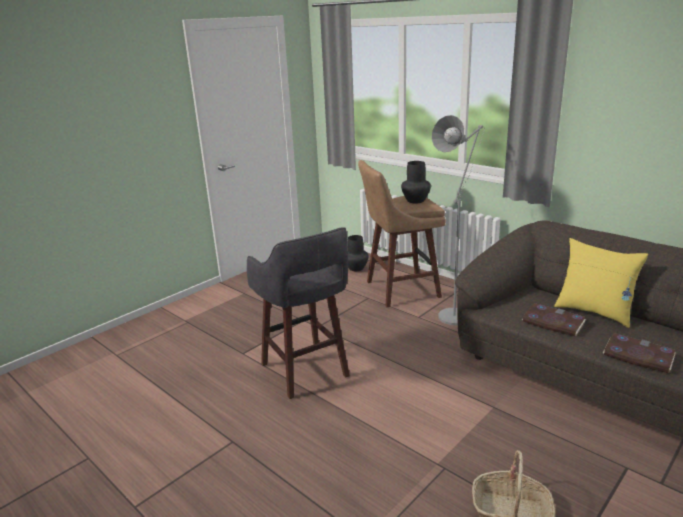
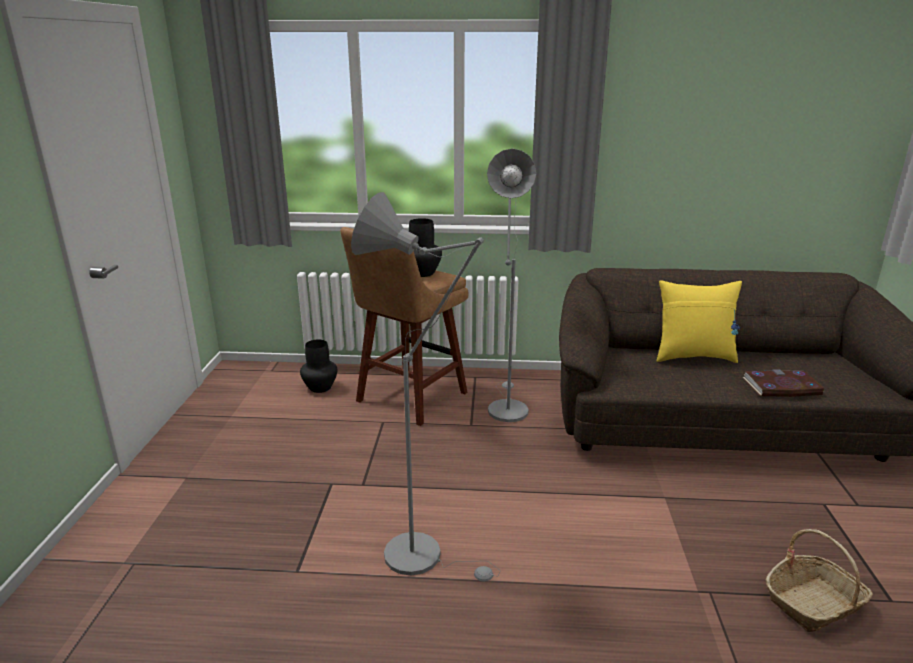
camera: 40 degrees left, 0 degrees up
(306, 372) = (424, 555): grey stool -> grey floor lamp
(552, 322) = (679, 378): book -> none

